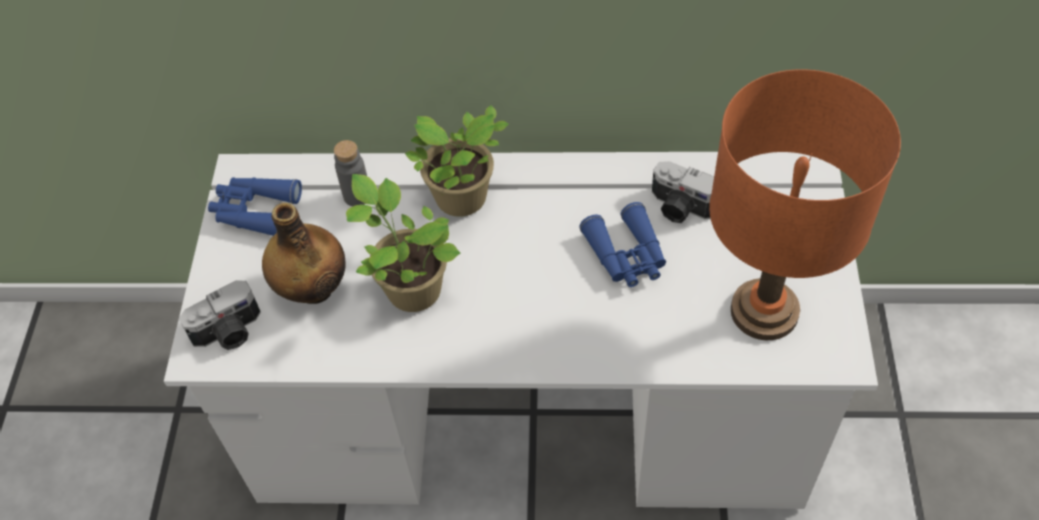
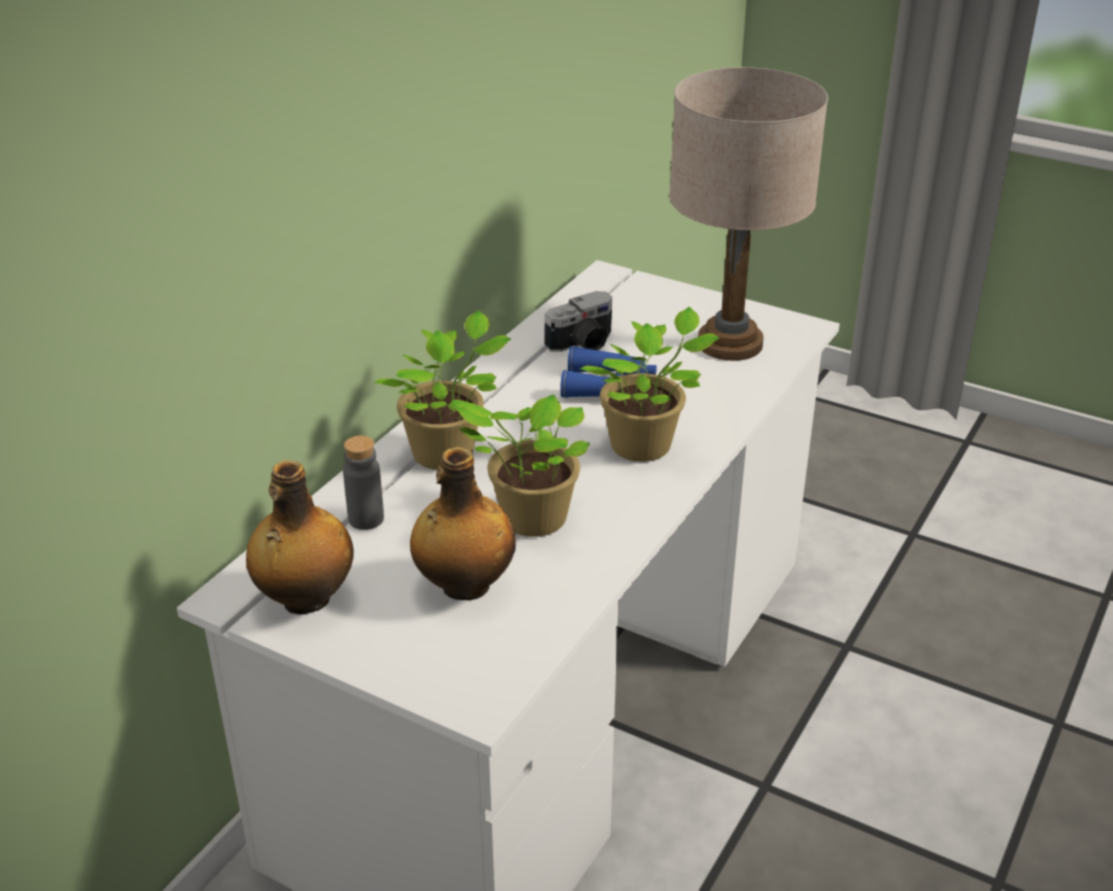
camera: 65 degrees left, 20 degrees down
(229, 332) = (467, 669): camera -> none
(255, 211) = (305, 600): blue binoculars -> bottle
(554, 319) = (645, 446): none -> potted plant
(764, 312) = (730, 344): orange table lamp -> beige table lamp

